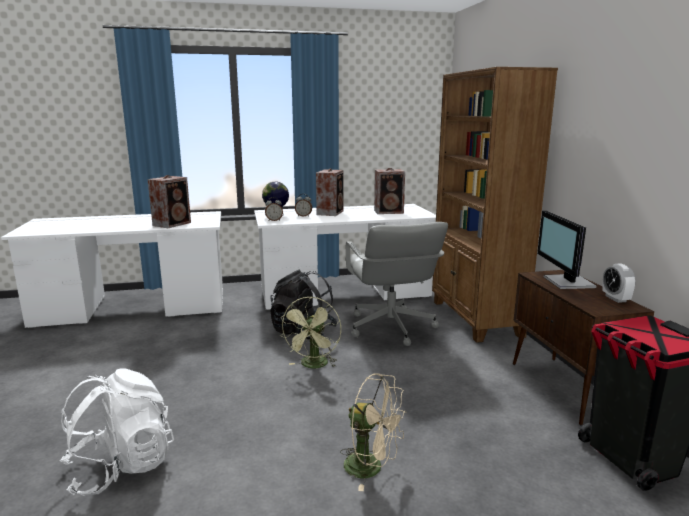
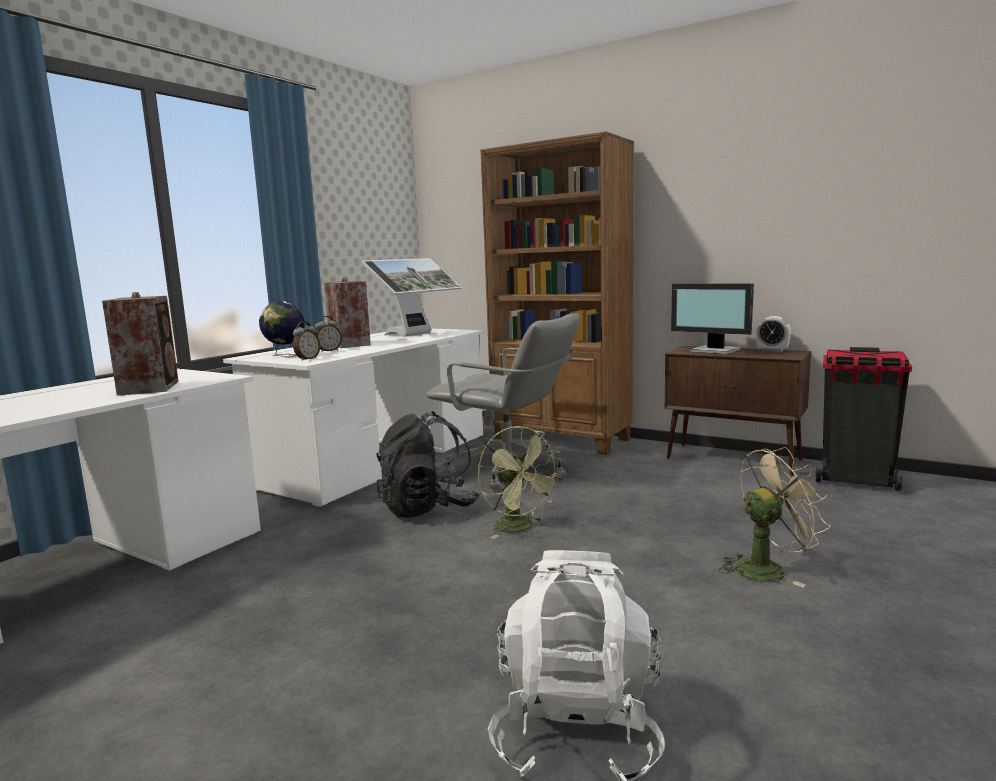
camera: 45 degrees left, 5 degrees down
(389, 212) = (415, 334): speaker -> monitor

